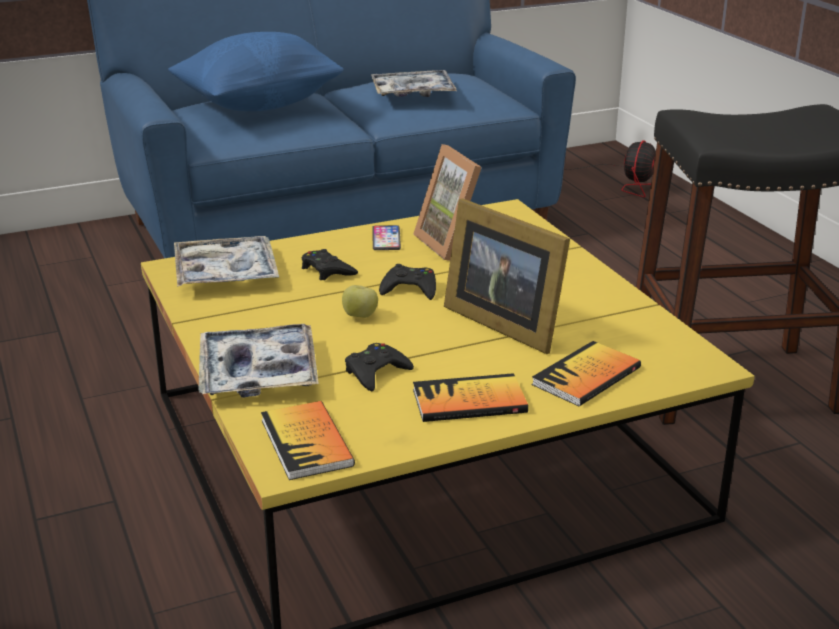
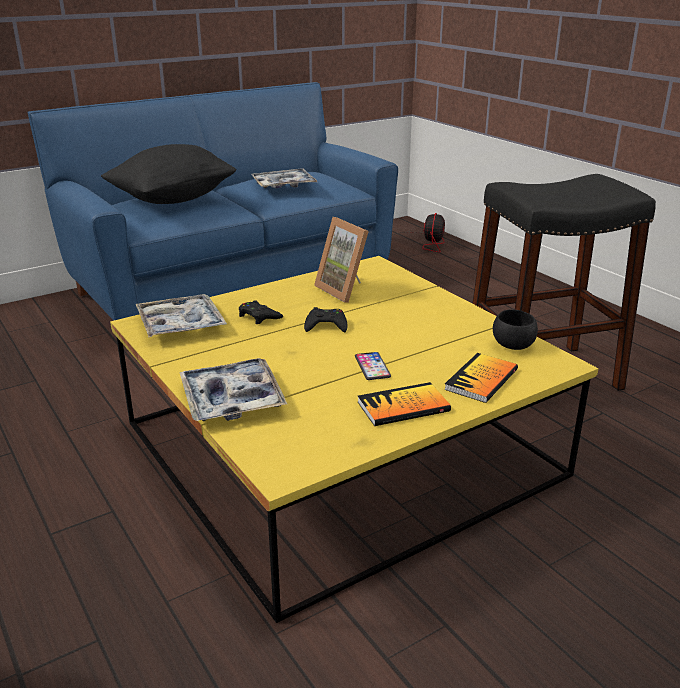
camera: 10 degrees left, 0 degrees up
(259, 105) = (173, 199): blue pillow -> black pillow
(306, 442) = (290, 452): book -> none
(360, 316) = (296, 349): apple -> none
(376, 372) = (324, 391): black game controller -> none
(386, 239) = (294, 290): phone -> phone (372, 367)
(503, 322) = (404, 344): picture frame -> none
(649, 335) = (512, 345): none -> black bowl

